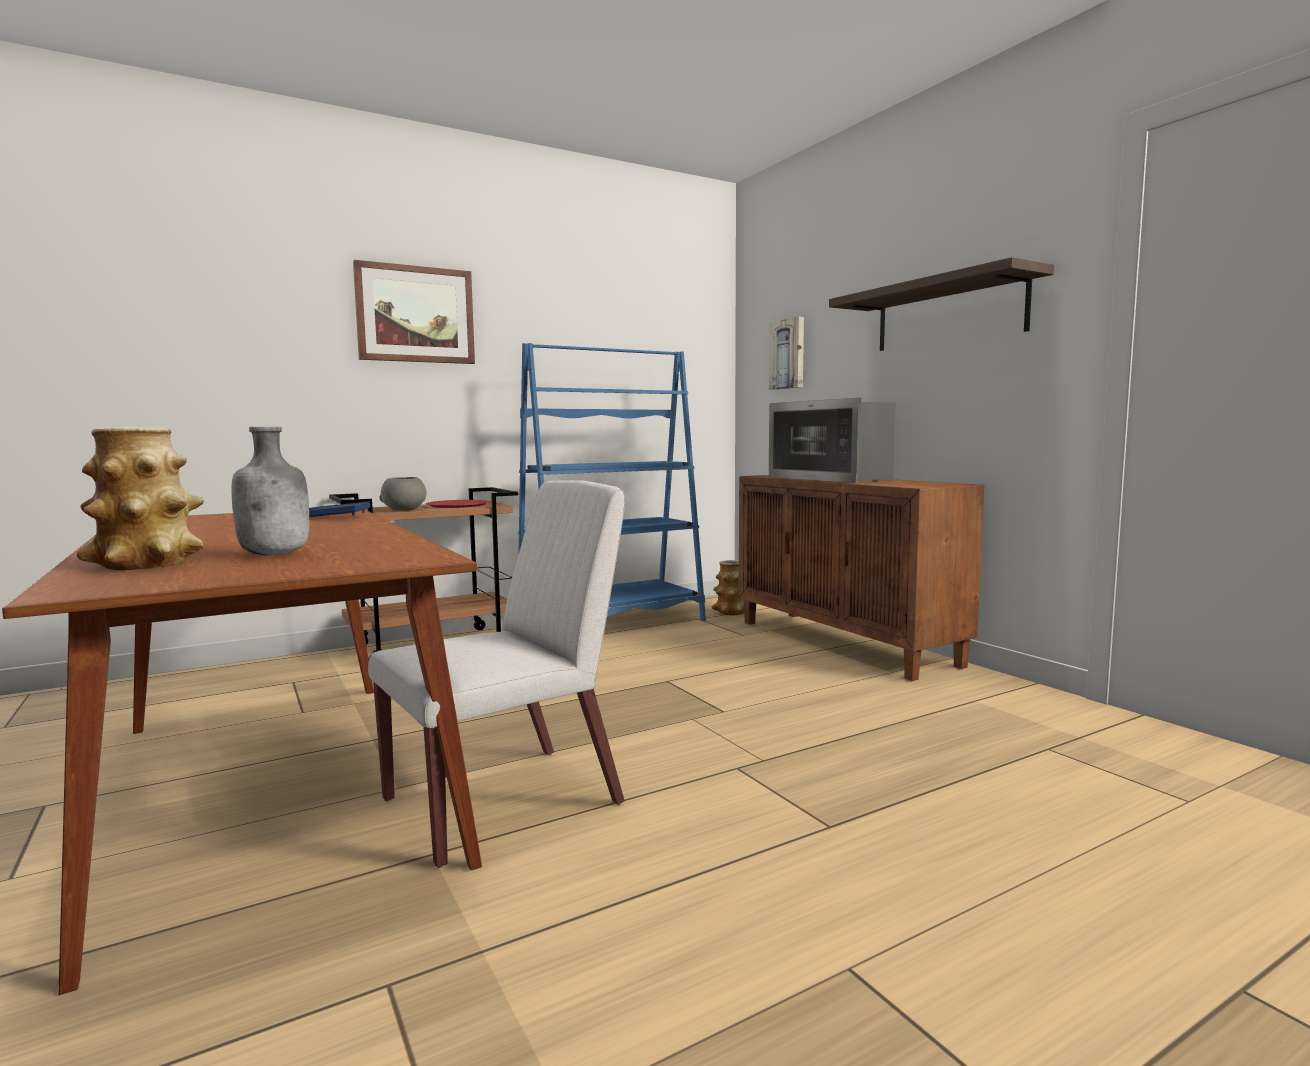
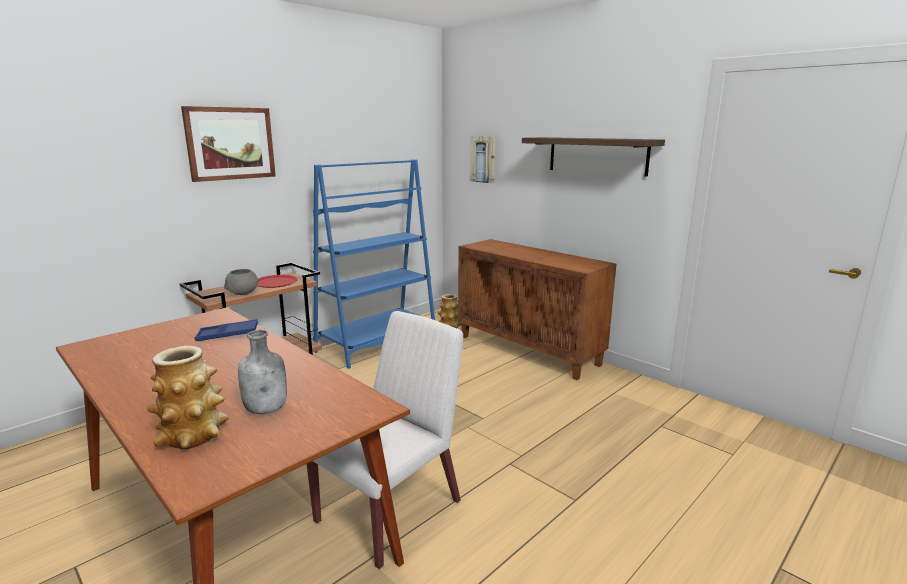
camera: 15 degrees left, 10 degrees up
(833, 478) = (522, 252): microwave -> none

